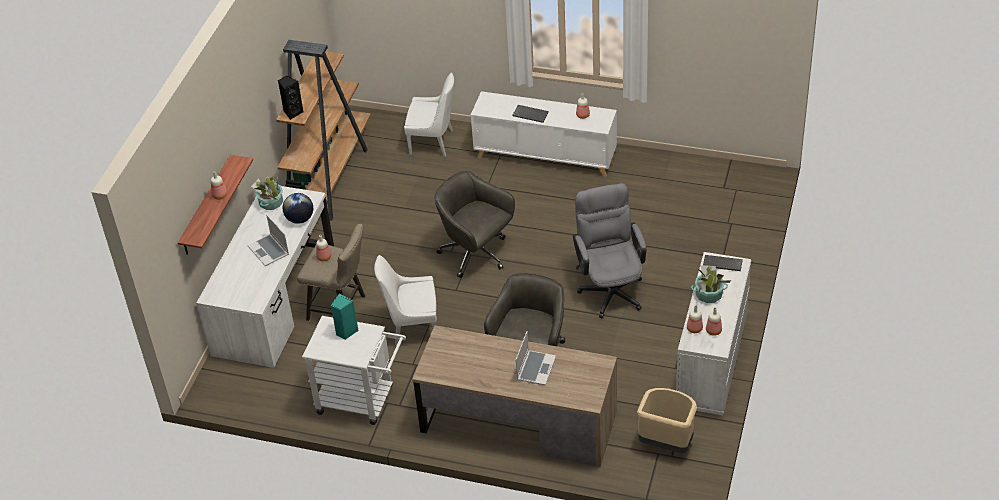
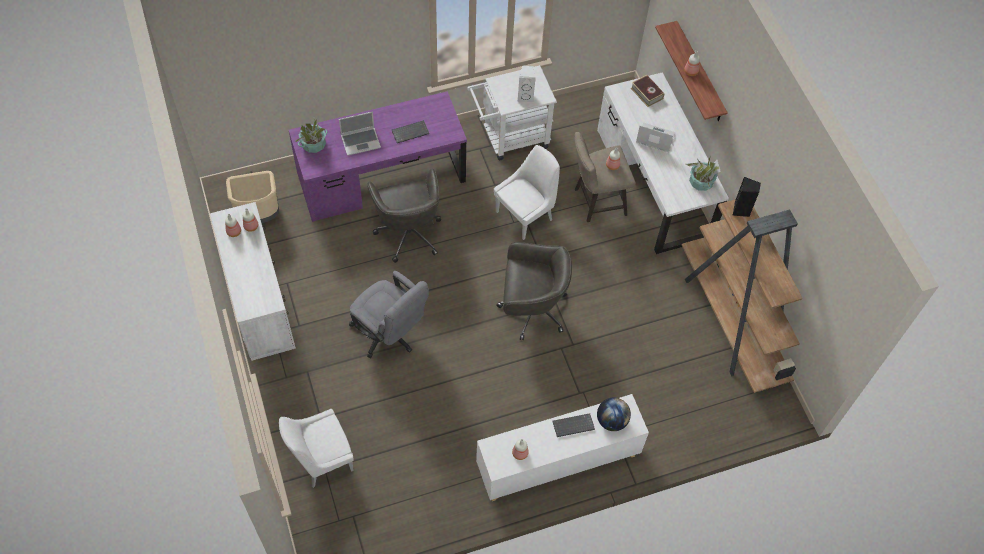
camera: 140 degrees right, 15 degrees up
(232, 290) = (646, 93): none -> book
(300, 219) = (661, 178): globe -> globe (611, 420)
(346, 332) = (525, 96): turquoise speaker -> white speaker
(433, 142) = (678, 420): white chair -> white chair (321, 459)
(518, 422) = (381, 178): brown desk -> purple desk
(535, 368) = (361, 141): laptop -> laptop turned 90 degrees counterclockwise
(709, 295) = (256, 265): potted plant -> potted plant (313, 144)
(722, 264) = (261, 303): keyboard -> keyboard (410, 132)

